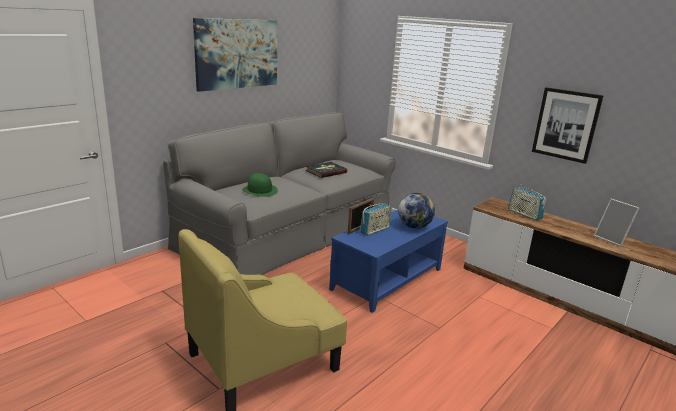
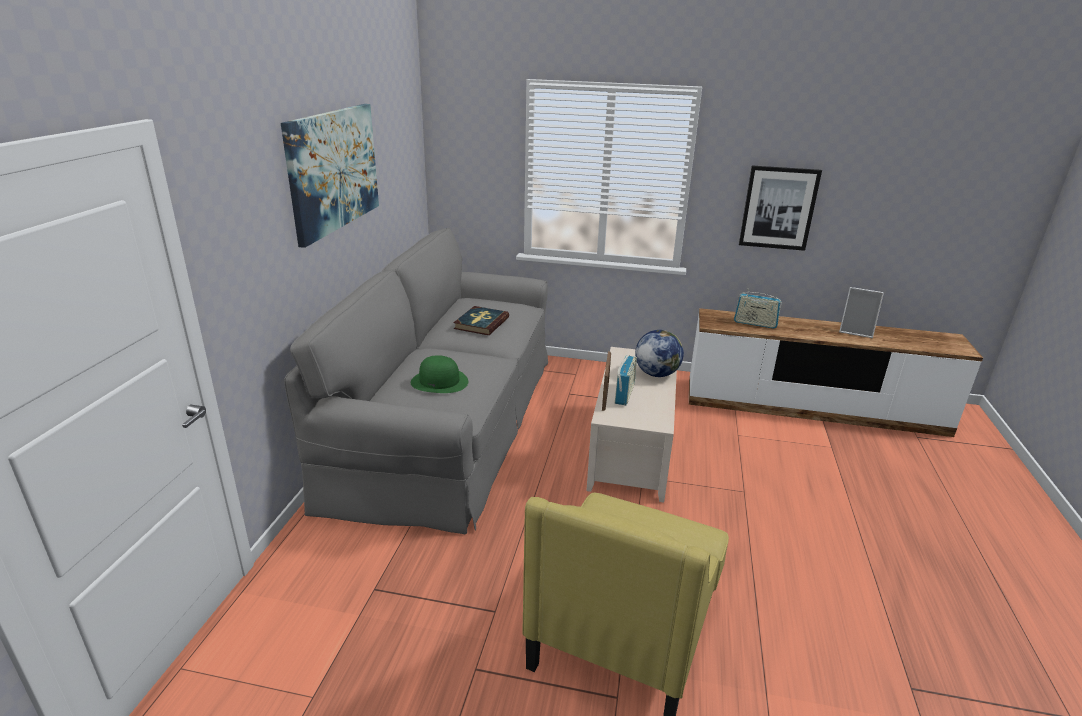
camera: 30 degrees left, 5 degrees up
(387, 279) = (631, 449): blue coffee table -> beige coffee table

